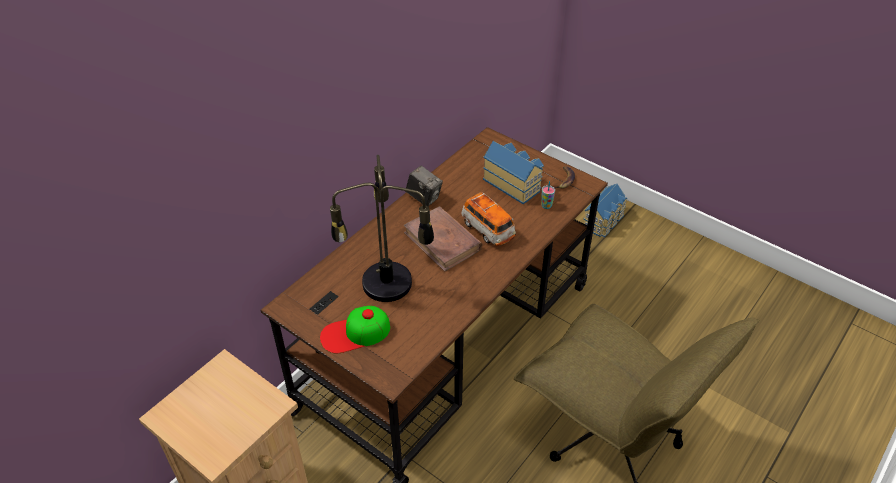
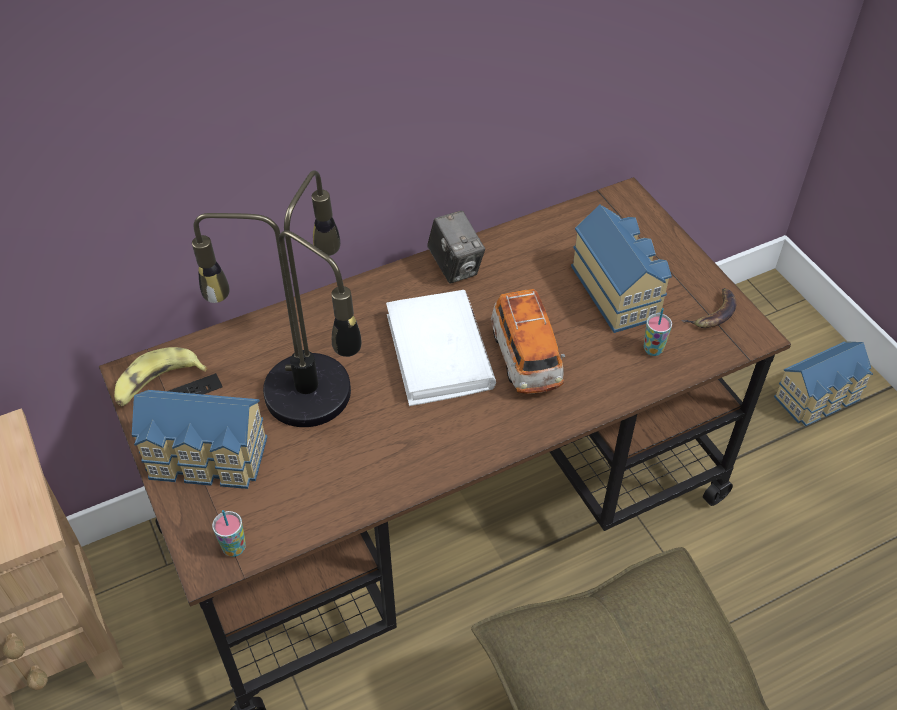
camera: 25 degrees right, 5 degrees up
(301, 306) = (157, 383): none -> banana
(355, 333) = (206, 459): cap -> toy house
(399, 368) = (234, 548): none -> cup
(442, 241) = (439, 352): brown book -> white book

